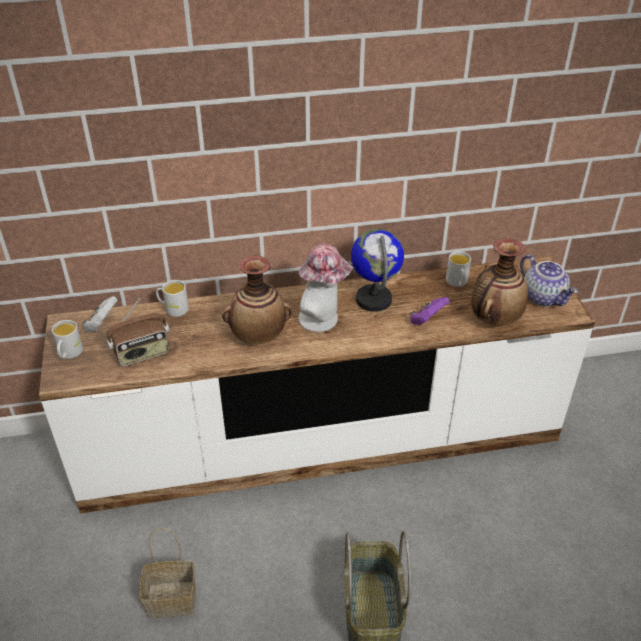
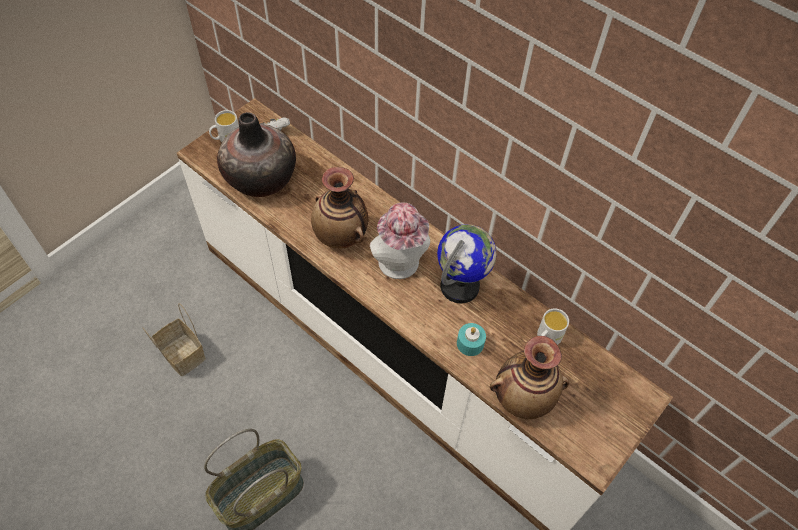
camera: 50 degrees right, 15 degrees up
(142, 354) = (261, 179): radio -> vase
(173, 308) = (324, 162): white mug -> none
(427, 320) = (470, 343): purple game controller -> turquoise candle
(544, 297) = (597, 425): teapot -> none

